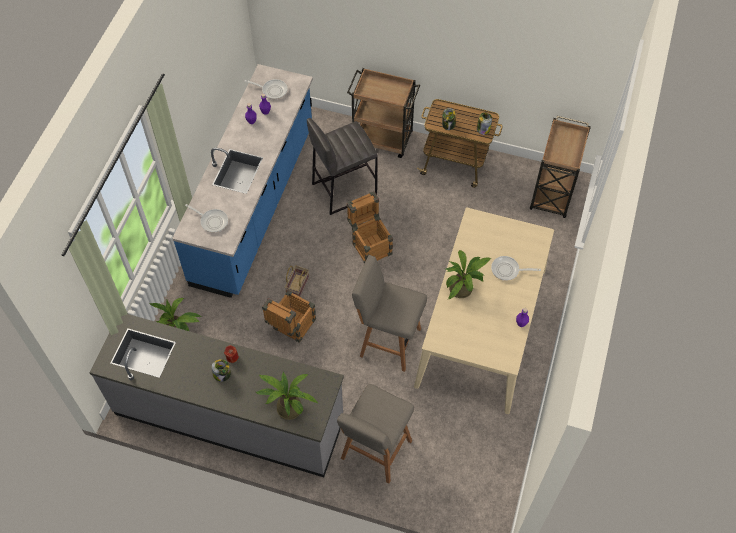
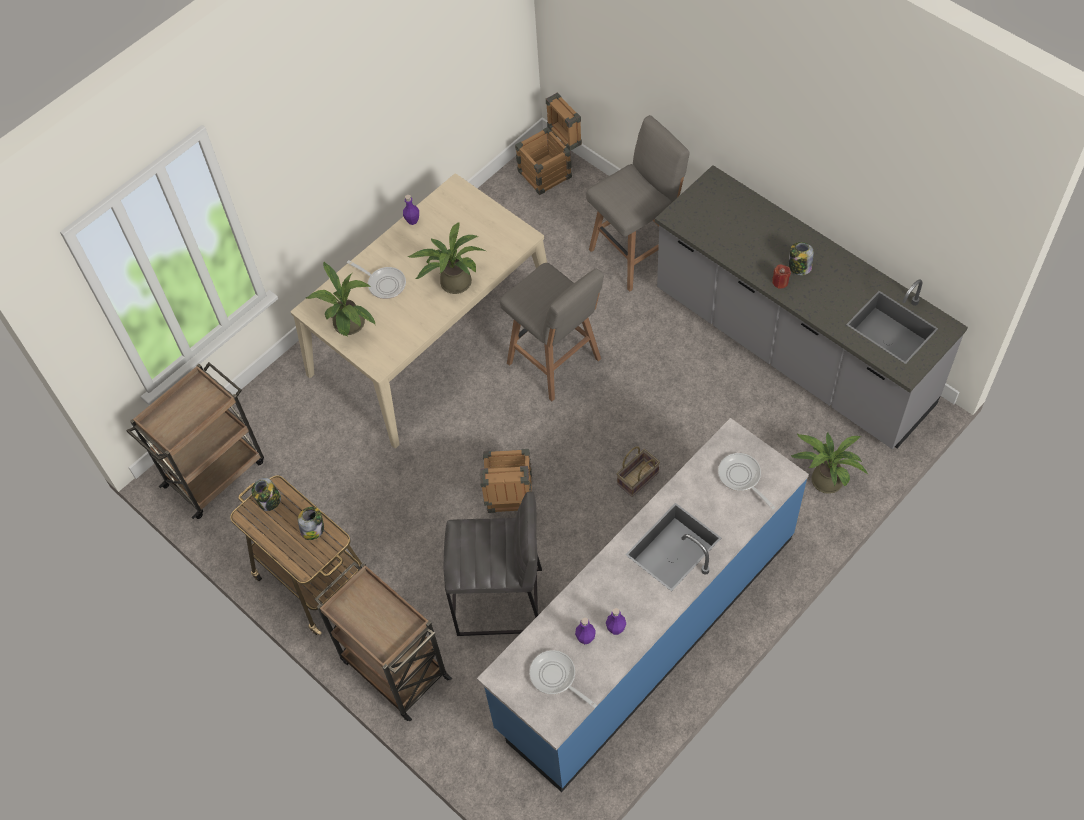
camera: 150 degrees left, 0 degrees up
(287, 406) = (734, 209): potted plant -> potted plant (350, 327)
(291, 328) = (671, 426): crate -> crate (550, 171)

